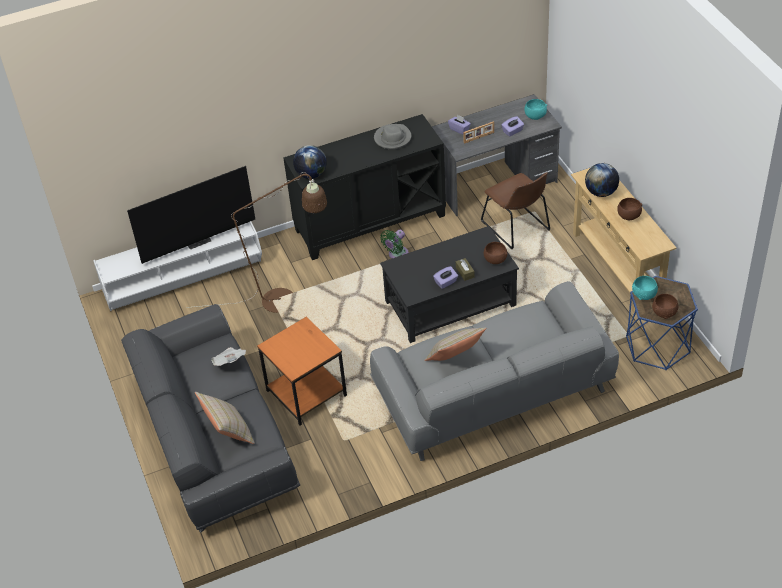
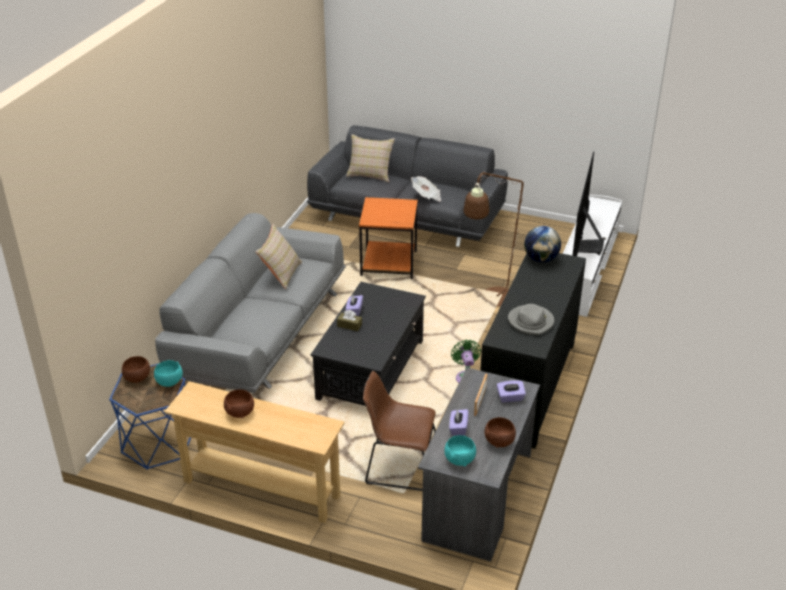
camera: 130 degrees right, 10 degrees down
(495, 260) = (337, 348): brown bowl -> brown bowl (499, 441)
(601, 192) = (292, 420): globe -> none

